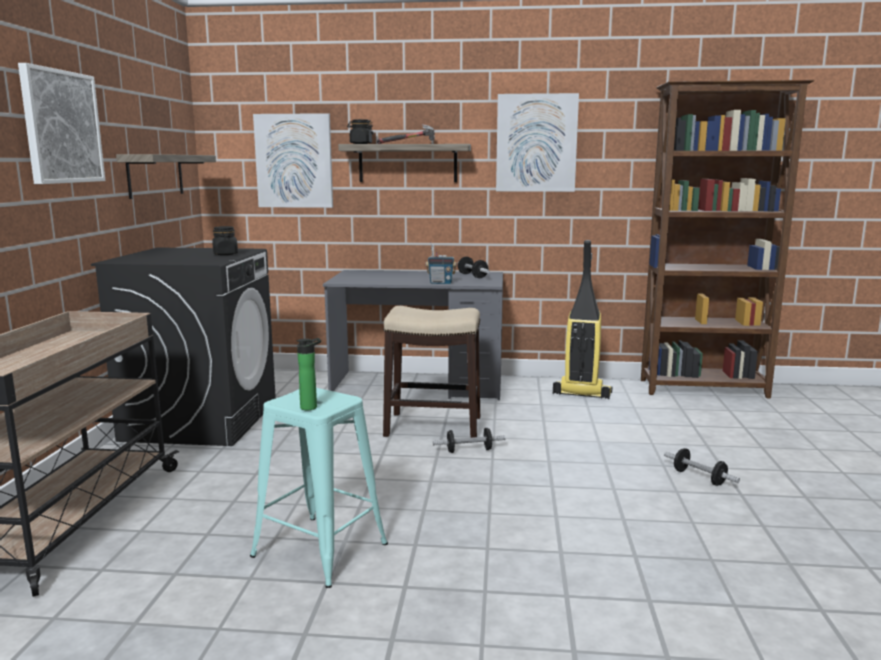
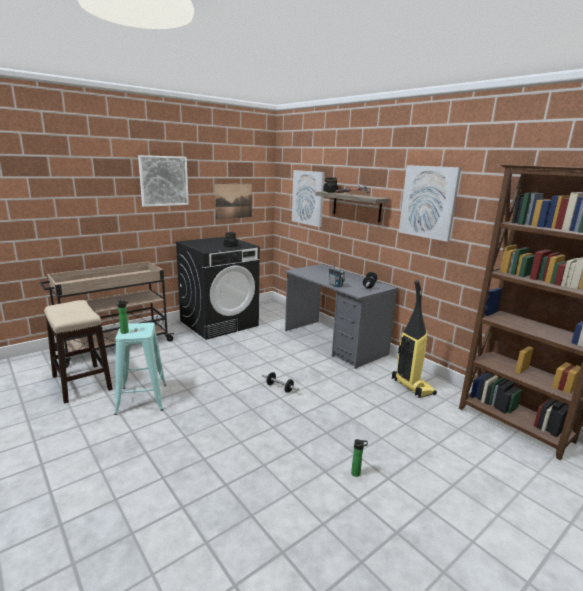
camera: 45 degrees right, 5 degrees up
(155, 175) = (233, 201): shelf -> picture
(432, 426) = (292, 367): stool -> stool (81, 382)
(699, 478) = (357, 473): dumbbell -> bottle

